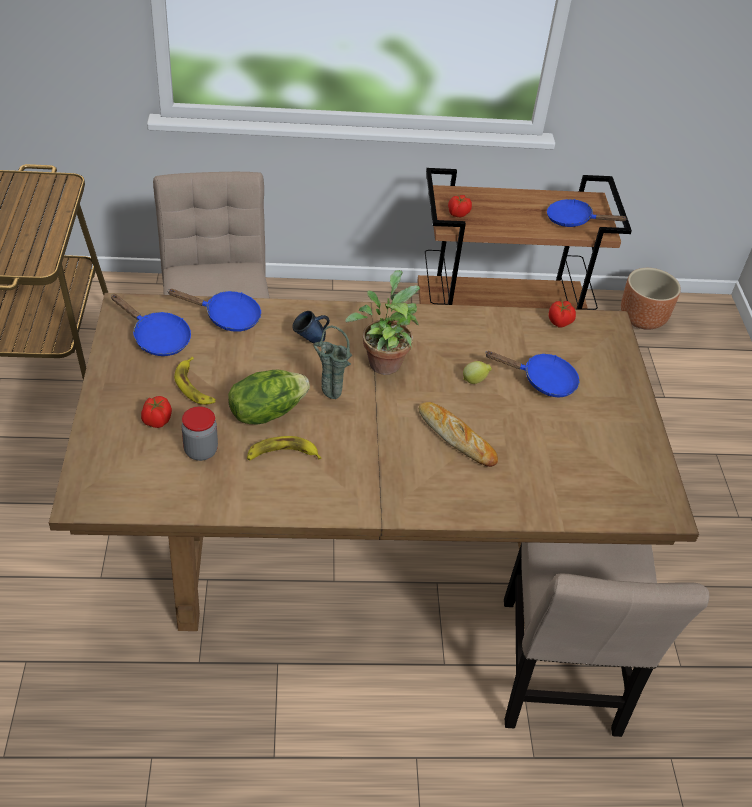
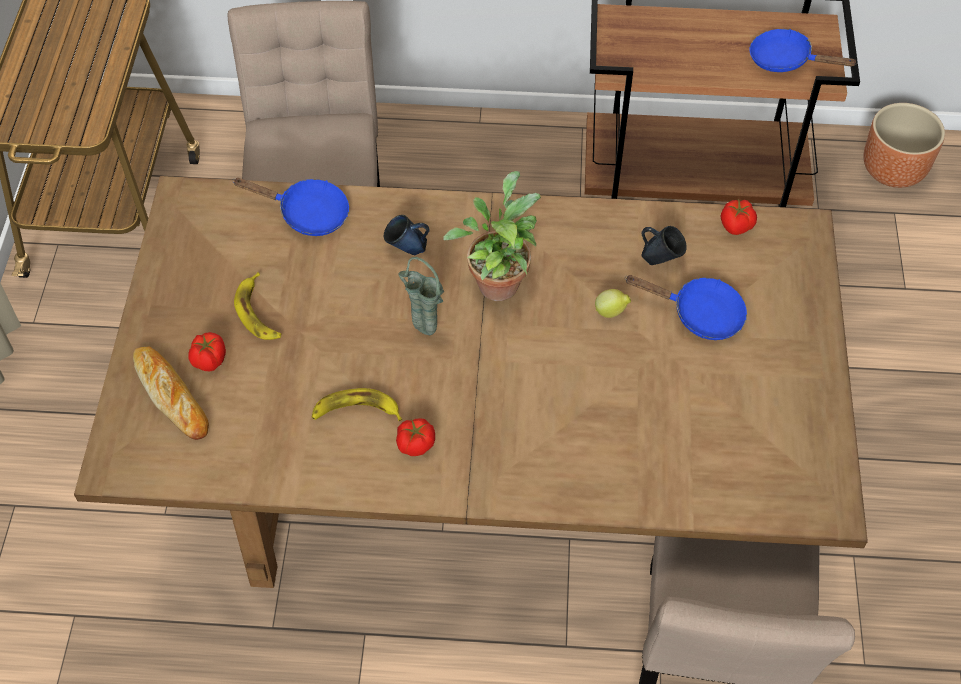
camera: 10 degrees right, 10 degrees up
(157, 338) = (219, 243): blue frying pan -> none
(201, 451) = (258, 404): jar -> none
(266, 412) = (343, 351): lettuce -> none
(456, 437) = (576, 393): bread -> bread (171, 395)
(458, 214) = (629, 50): tomato -> tomato (415, 445)
(506, 345) = (660, 260): none -> blue mug

